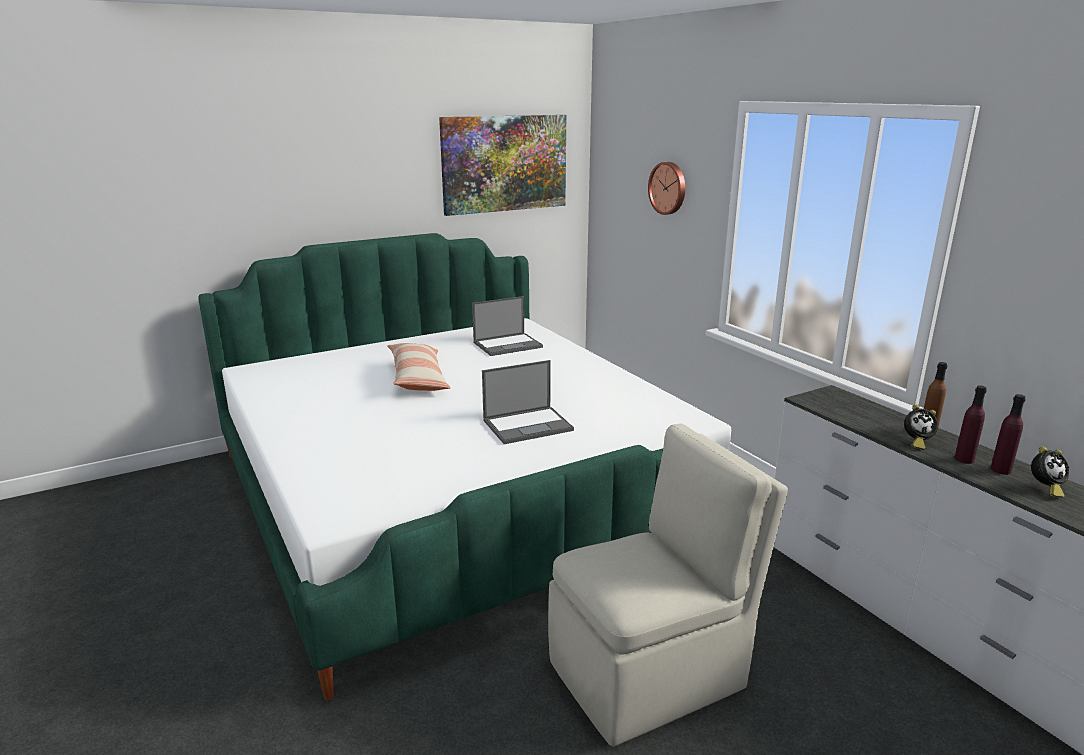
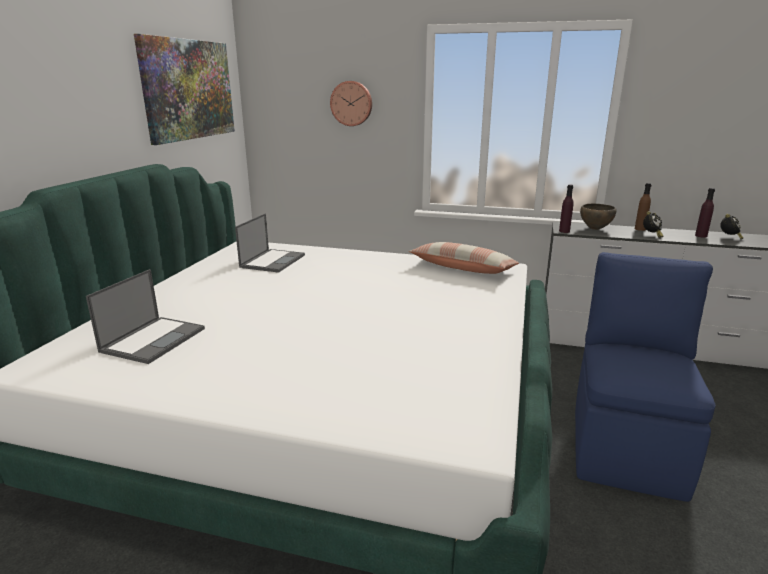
camera: 45 degrees left, 0 degrees up
(418, 378) = (257, 307): pillow -> pillow (463, 268)
(528, 425) = (427, 306): laptop -> laptop (154, 339)
(651, 673) = (626, 446): beige chair -> blue chair
(857, 410) = (595, 229): none -> brown bowl
(964, 459) = (681, 236): purple bottle -> purple bottle (564, 231)

